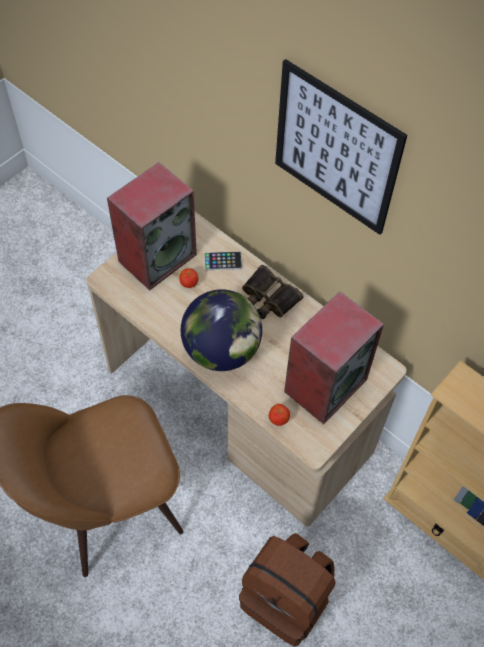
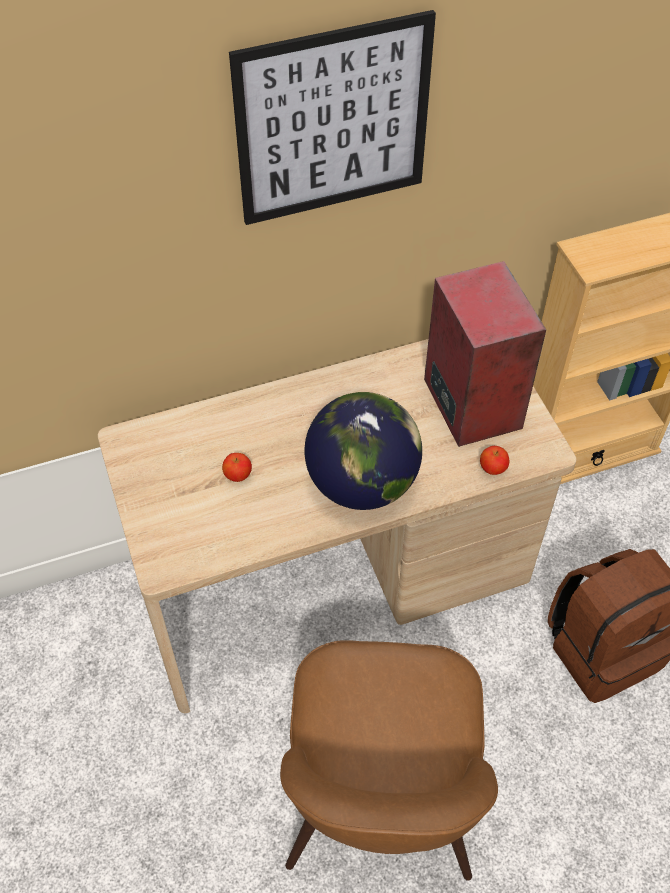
camera: 60 degrees left, 5 degrees down
(157, 257) = (170, 492): speaker -> none
(223, 261) = (229, 425): phone -> none
(268, 298) = (316, 403): binoculars -> none

